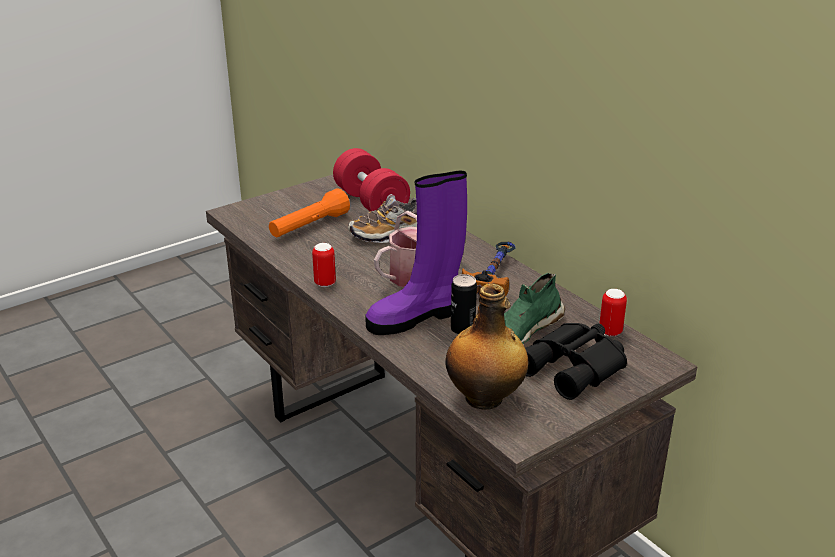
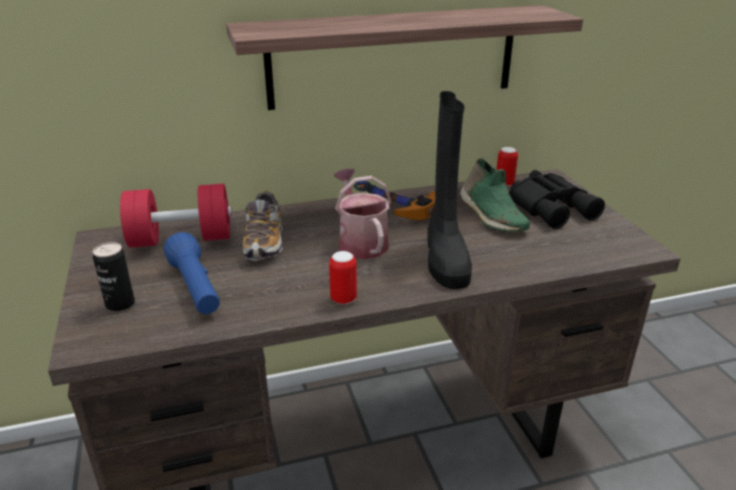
camera: 70 degrees left, 0 degrees up
(309, 226) = (196, 288): orange flashlight -> blue flashlight
(416, 317) = (445, 258): purple boot -> black boot
(462, 329) = (476, 240): can -> can (120, 304)
(485, 399) = (590, 251): bottle -> none
(554, 137) = (393, 56): none -> shelf

